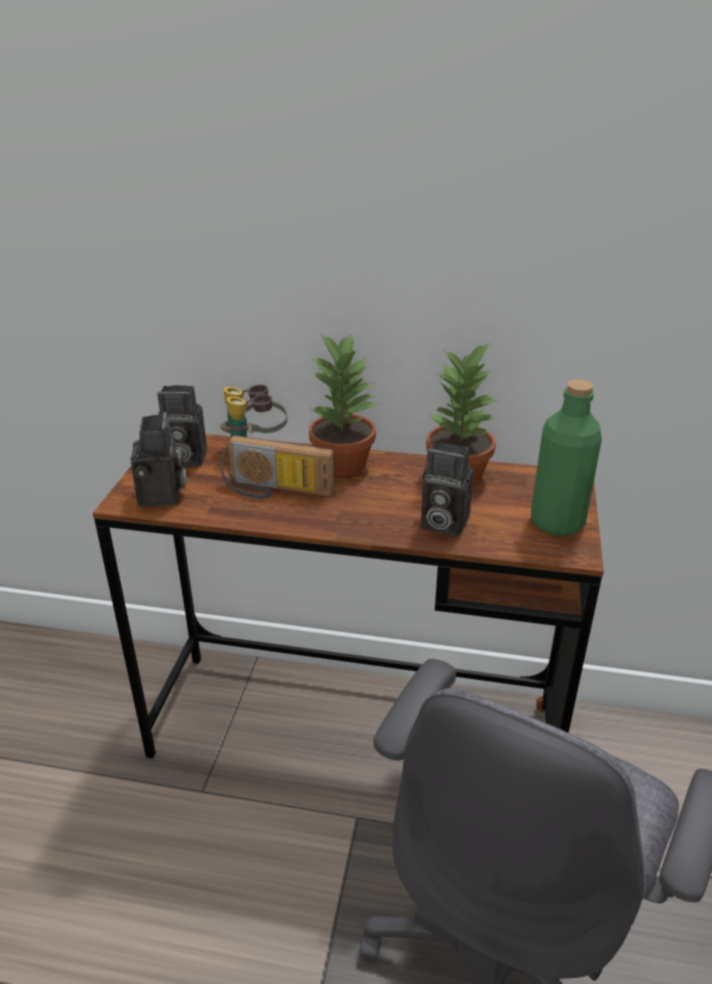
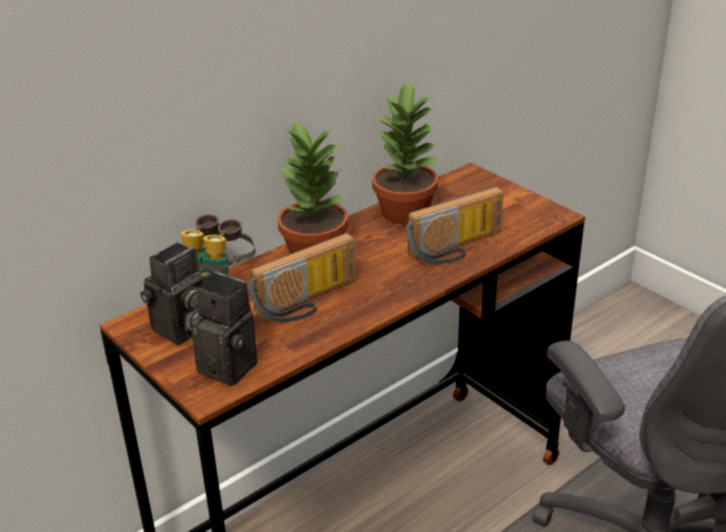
camera: 50 degrees left, 0 degrees up
(441, 523) = (457, 248): camera -> radio
(557, 523) = (514, 205): green bottle -> none

